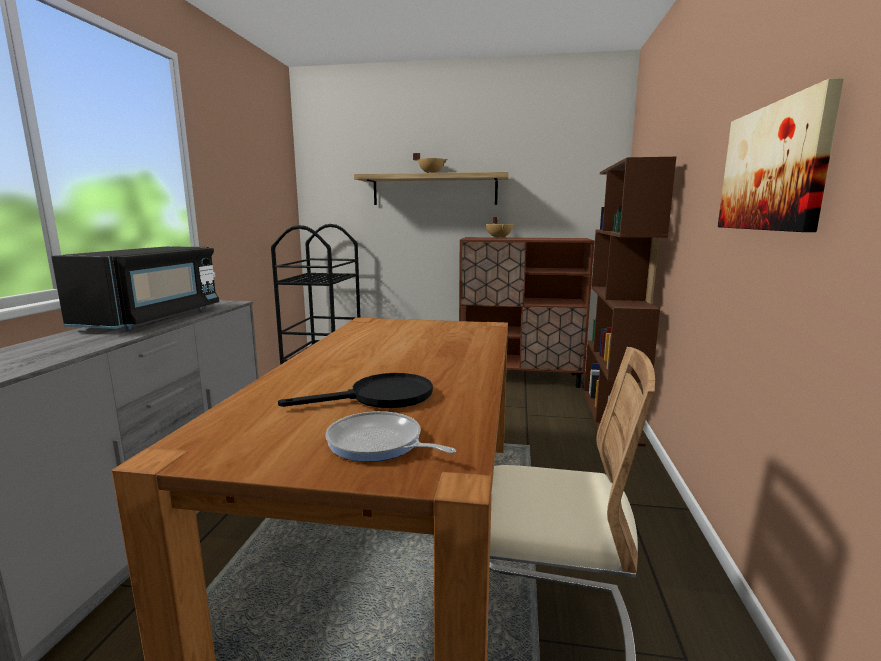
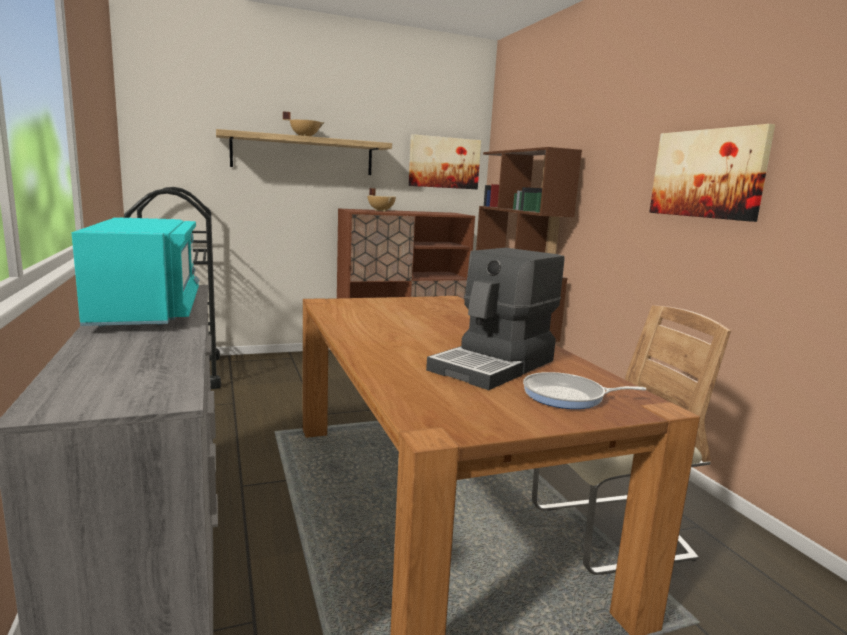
camera: 30 degrees left, 0 degrees up
(153, 318) = (147, 310): black microwave -> turquoise microwave
(380, 397) = (495, 365): black frying pan -> coffee machine
(575, 187) = (444, 162): none -> picture

